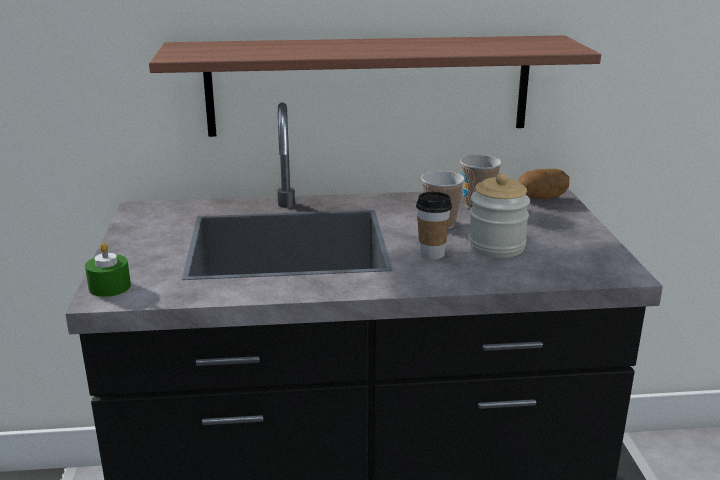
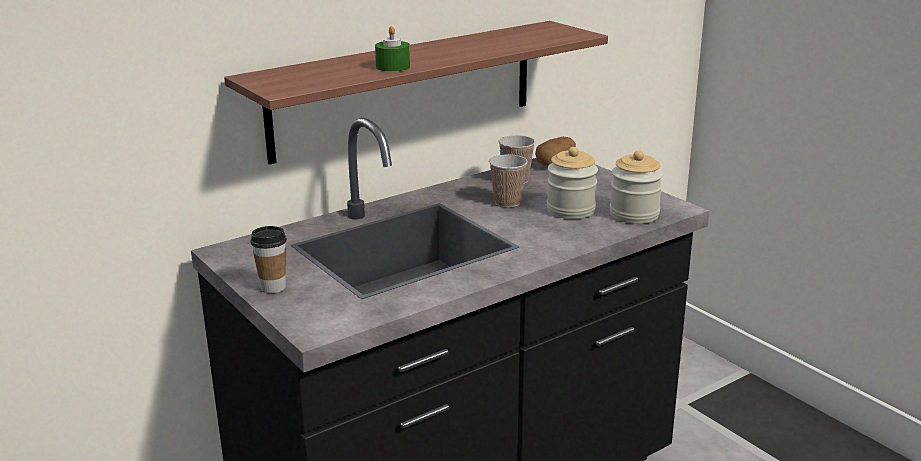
camera: 30 degrees left, 0 degrees up
(110, 287) = (307, 321): green candle -> green candle (393, 67)
(432, 254) = (532, 227): cup -> cup (273, 287)
(562, 268) = (634, 214): none -> jar

